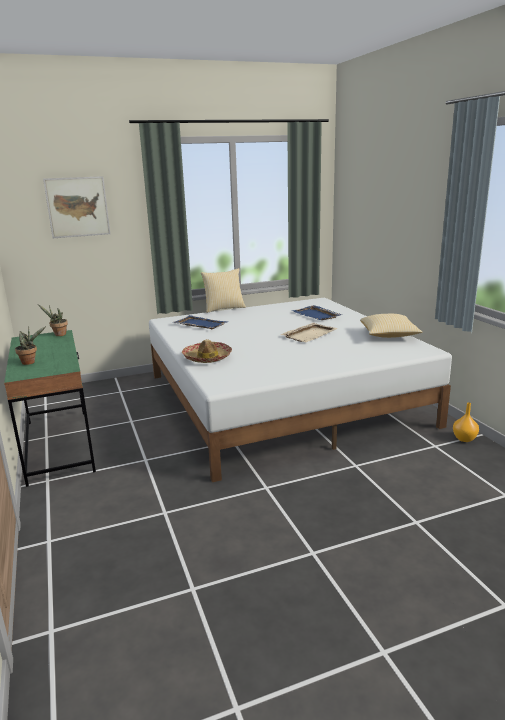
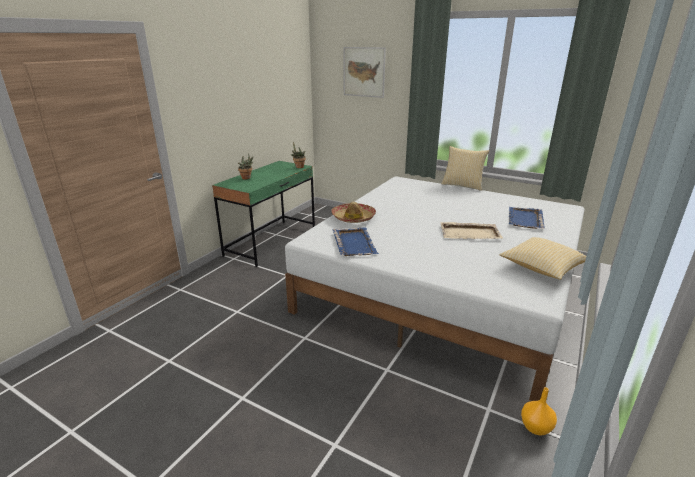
camera: 50 degrees right, 5 degrees up
(200, 324) = (414, 191): blue tray -> blue tray (354, 243)

